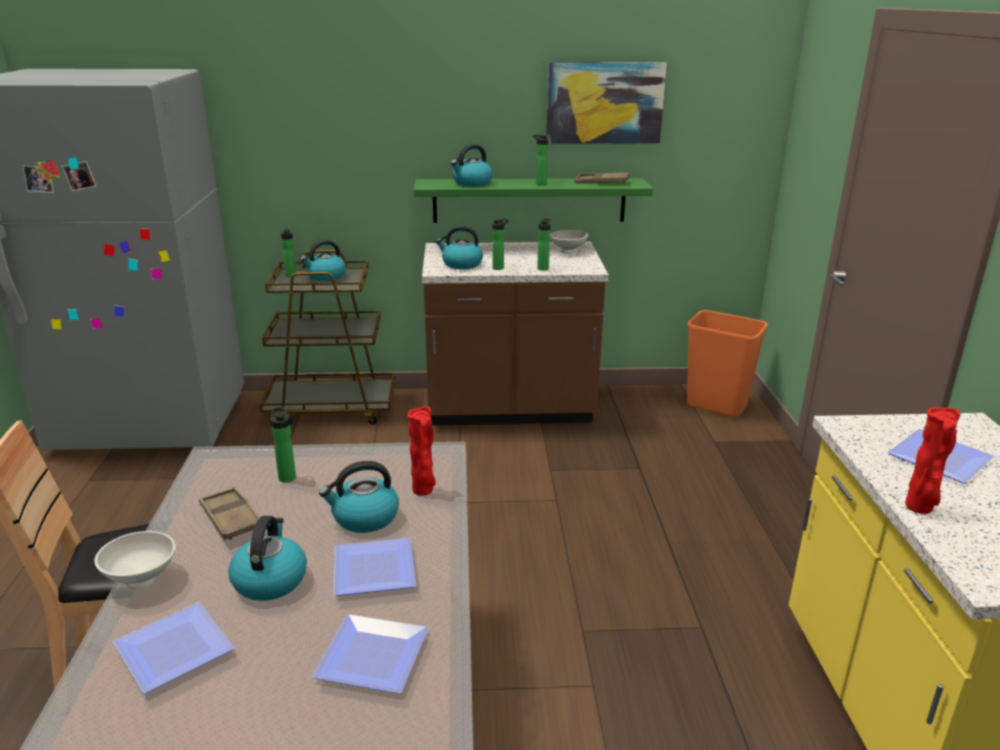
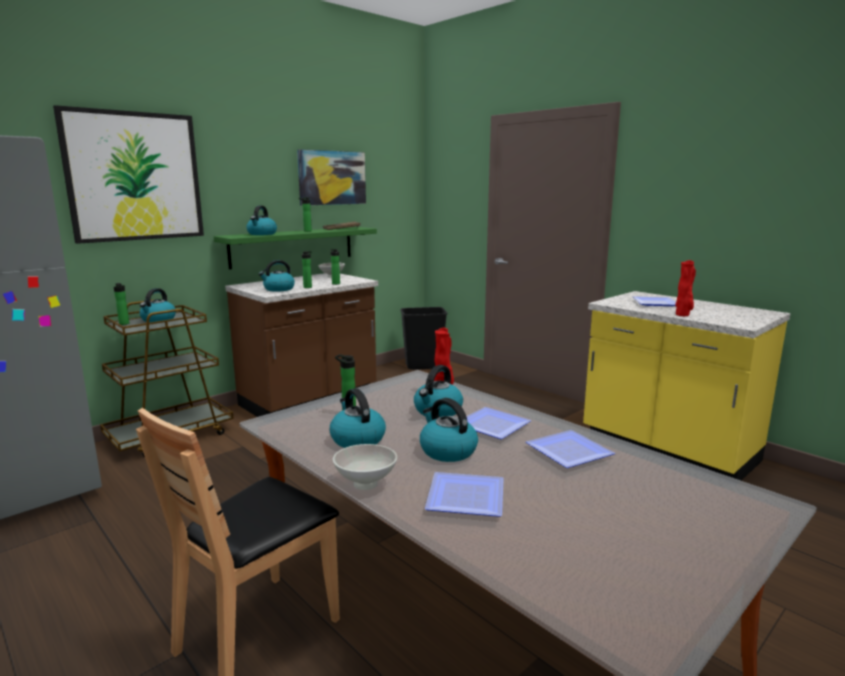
camera: 40 degrees left, 10 degrees down
(231, 518) = (357, 439): brown tray -> kettle
(323, 103) = (134, 177): none -> picture
(717, 406) = (423, 366): orange trash can -> black trash can

